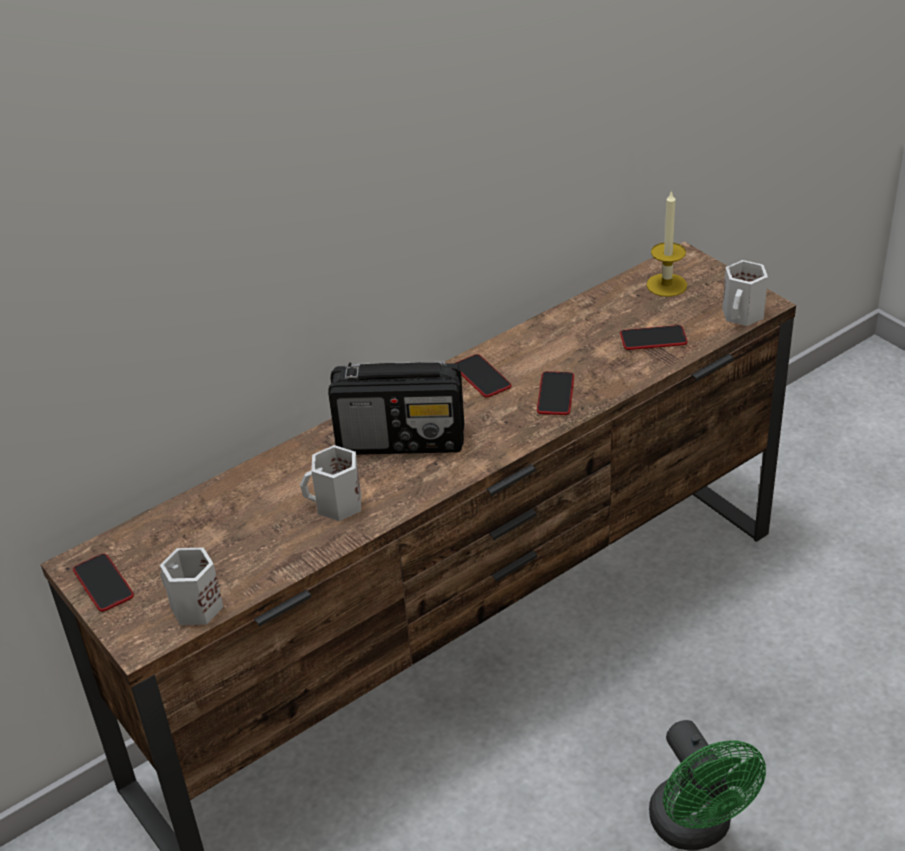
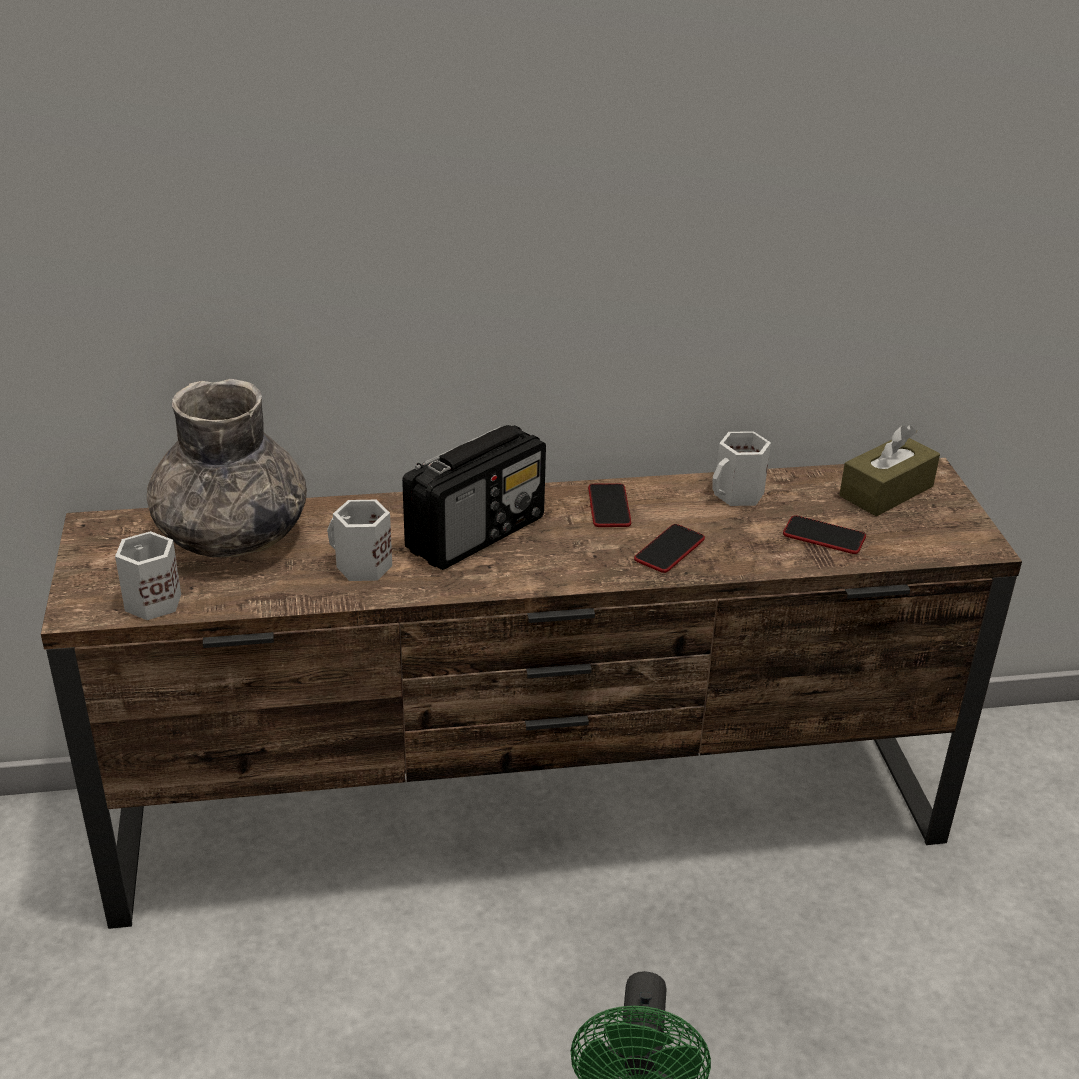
camera: 25 degrees right, 5 degrees down
(103, 583) = (98, 549): phone -> none
(206, 524) = (231, 536): none -> grey vase
(402, 440) = (477, 533): radio -> radio turned 75 degrees counterclockwise
(666, 285) = (886, 491): candle -> brown tissue box
(743, 314) = (949, 549): white mug -> white mug (738, 495)

